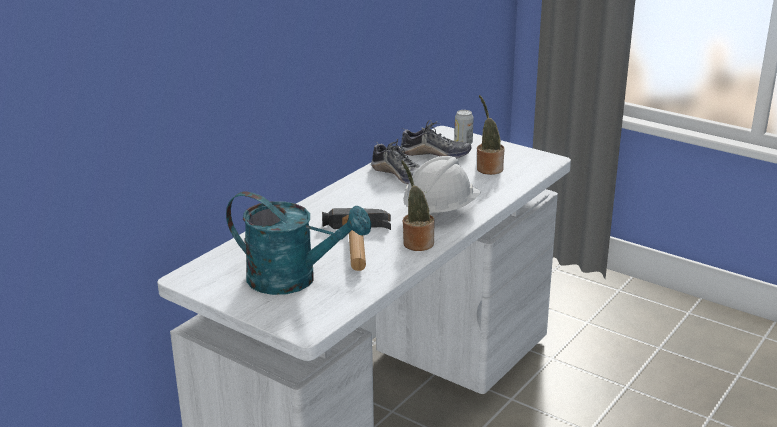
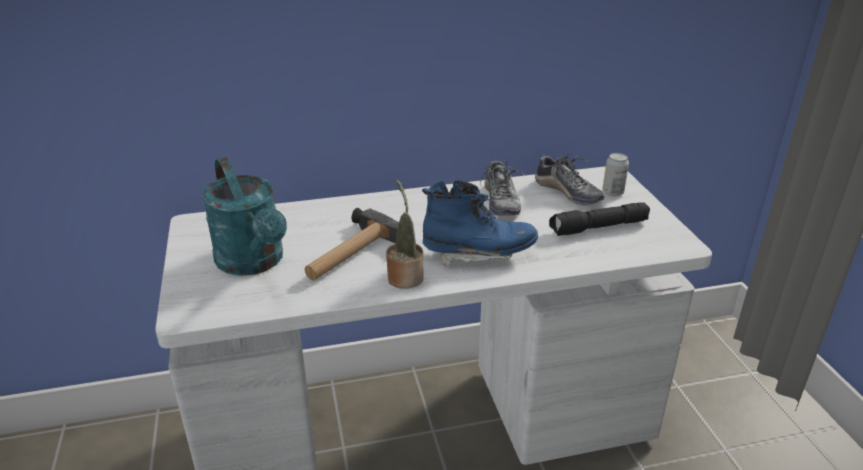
camera: 40 degrees right, 5 degrees up
(440, 211) = (478, 254): white hard hat -> blue boot
(488, 168) = (598, 228): potted plant -> black flashlight

